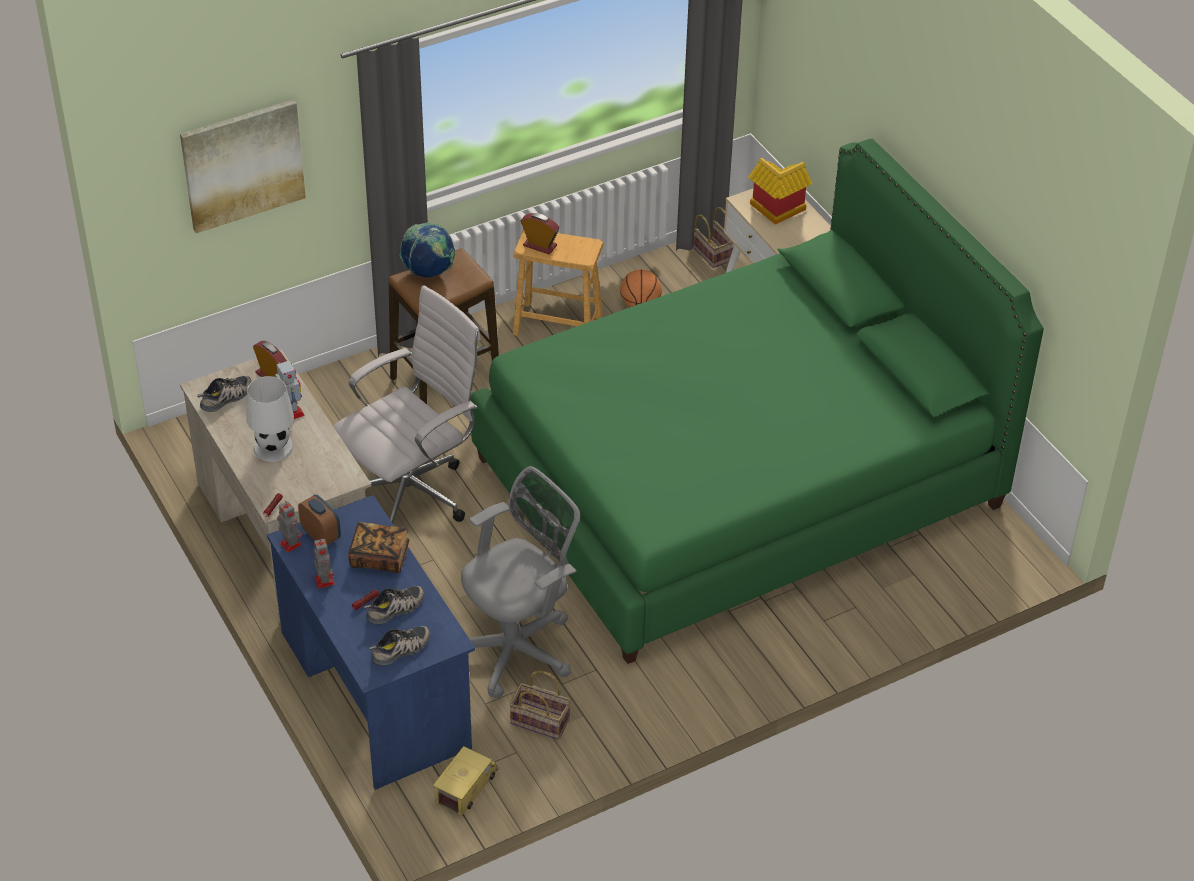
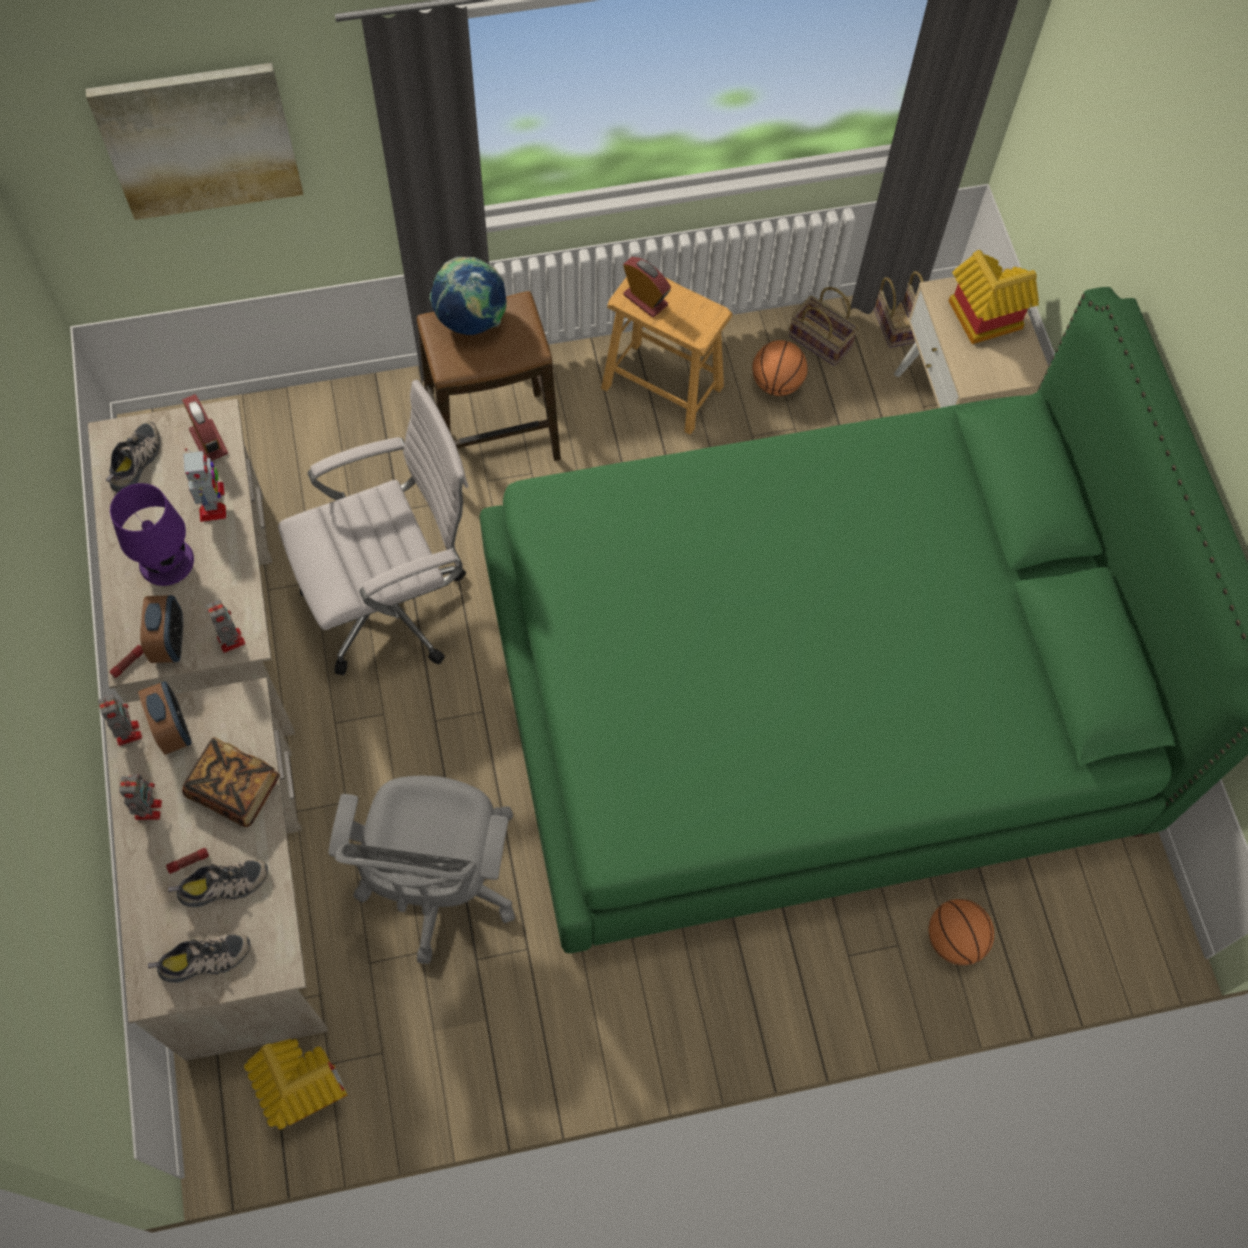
camera: 15 degrees right, 20 degrees up
(226, 398) = (137, 462): shoe -> shoe turned 45 degrees counterclockwise
(274, 447) = (167, 561): white table lamp -> purple table lamp
(296, 490) = (169, 642): none -> alarm clock
(338, 479) = (230, 639): none -> toy robot
(375, 689) = (242, 899): blue desk -> beige desk
(466, 787) = (300, 1091): toy truck -> toy house
(517, 647) = (439, 884): grey office chair -> grey office chair turned 120 degrees clockwise
(541, 721) = (430, 1012): basket -> basket (822, 341)
(893, 595) = (954, 939): none -> basketball

